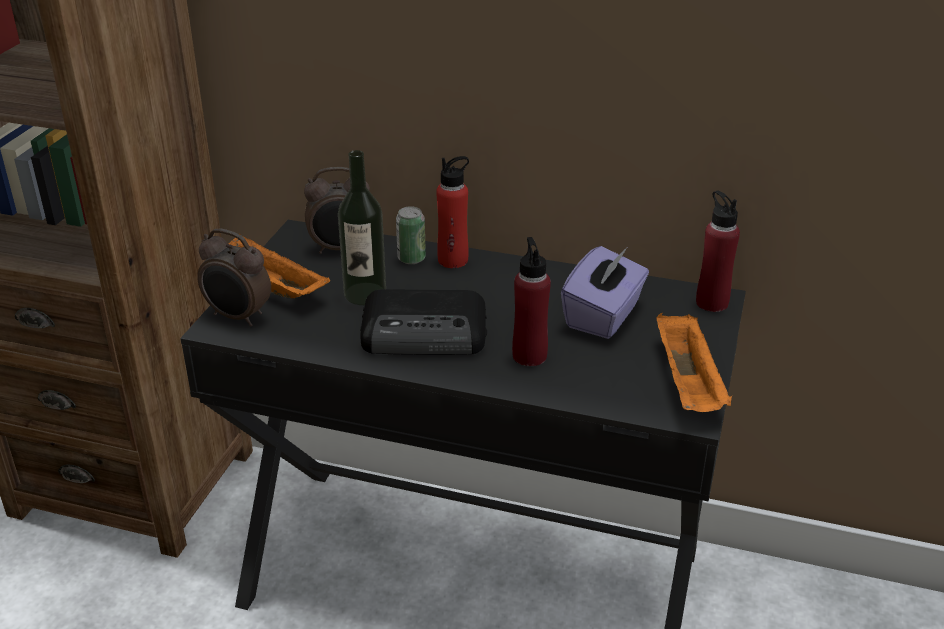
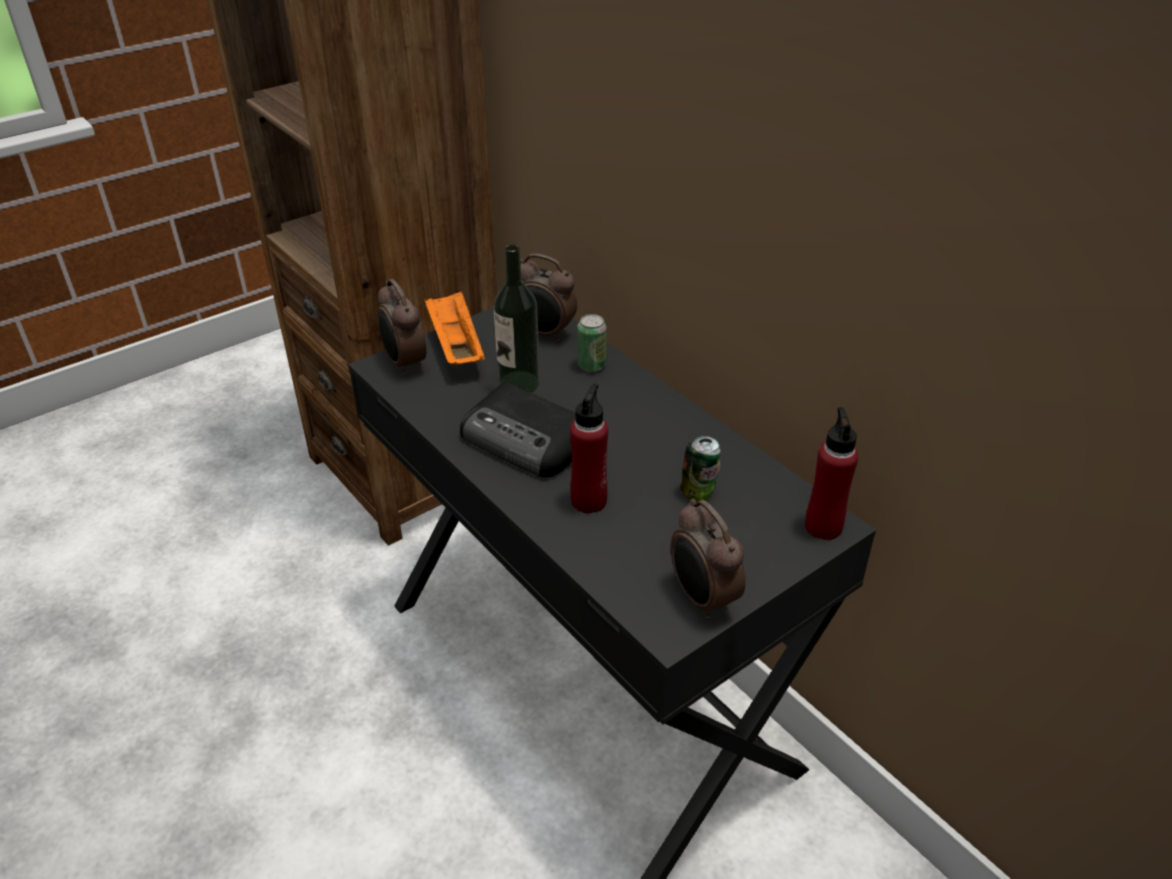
camera: 35 degrees right, 5 degrees up
(453, 260) = (625, 381): red bottle -> none
(603, 316) = (699, 493): purple tissue box -> can
(688, 384) = (702, 599): orange tray -> alarm clock

